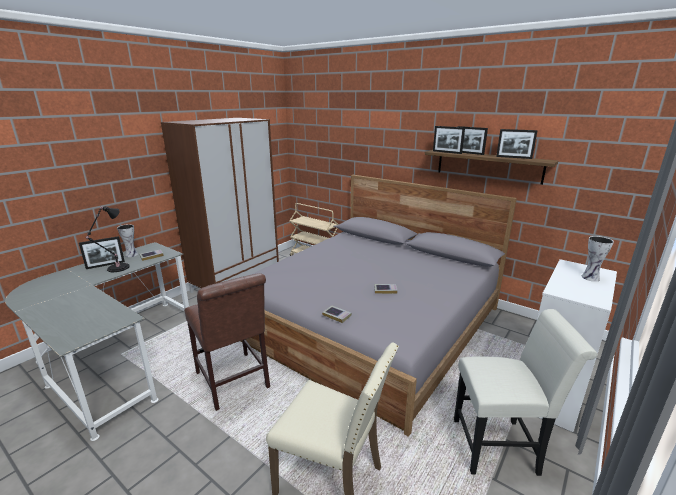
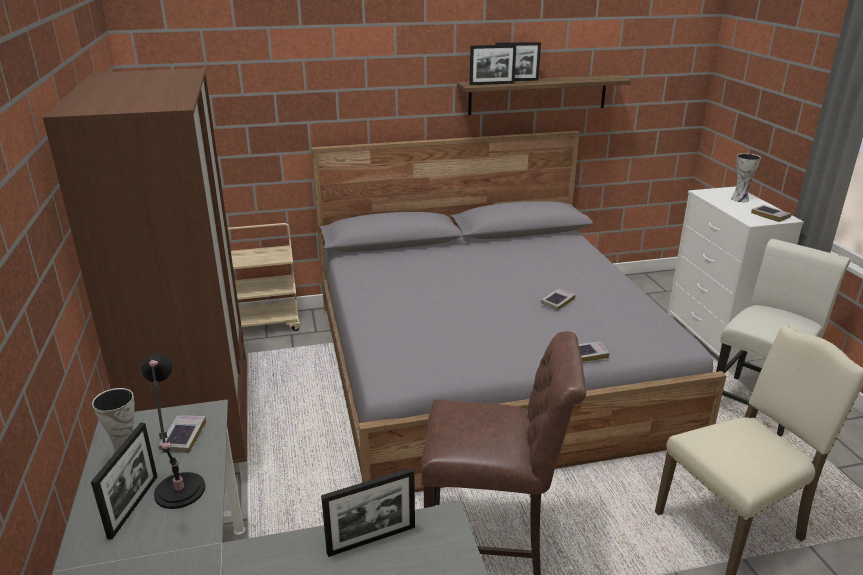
camera: 50 degrees left, 5 degrees up
(513, 157) = (576, 78): picture frame -> picture frame (371, 540)
(586, 295) = (770, 215): none -> book

